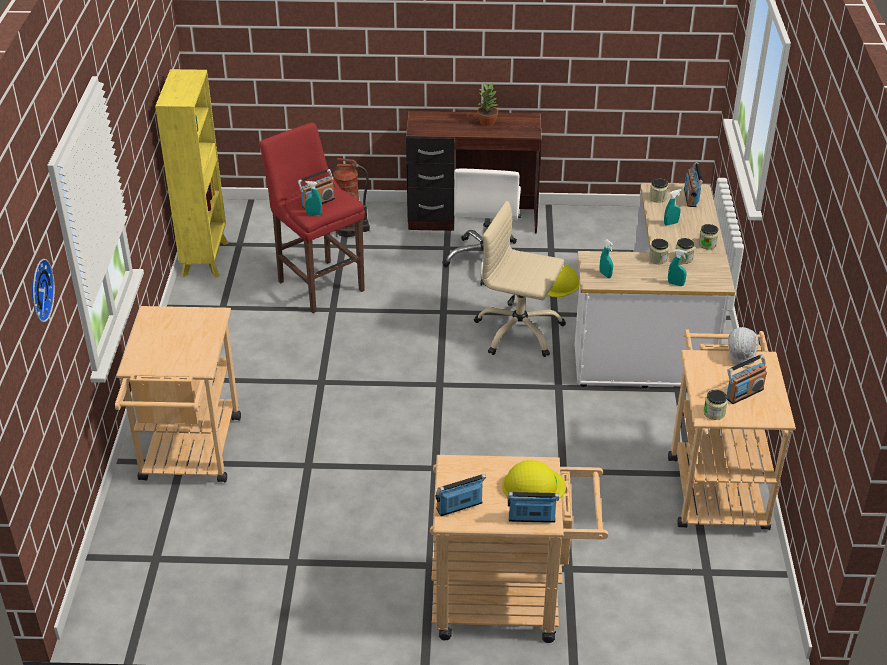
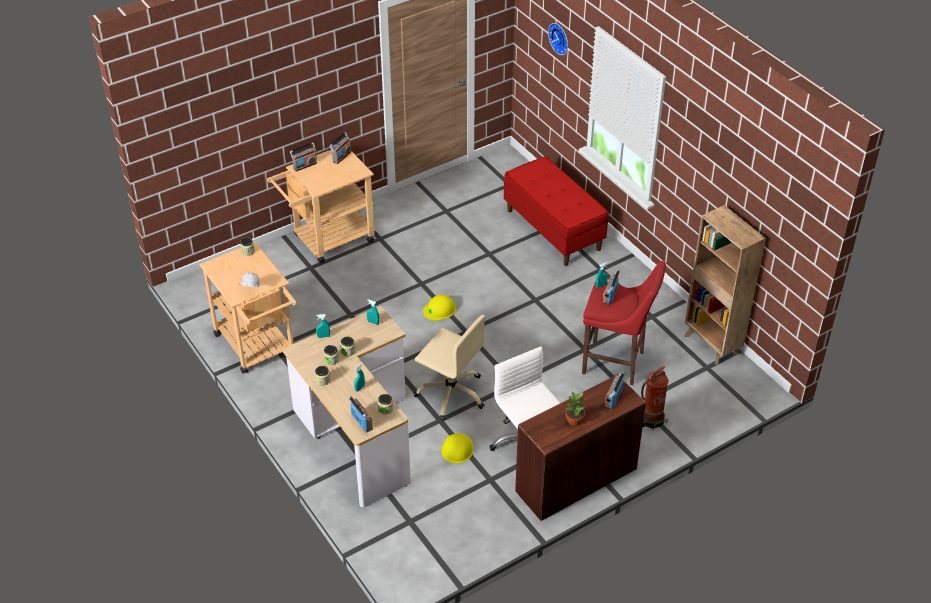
camera: 145 degrees right, 5 degrees up
(189, 456) = (553, 230): beige cart -> red bench
(205, 258) = (712, 345): yellow bookcase -> brown bookcase
(518, 331) = (451, 393): beige office chair -> beige office chair turned 45 degrees clockwise
(533, 486) = (315, 177): yellow hard hat -> yellow hard hat (440, 309)
(744, 393) = (237, 270): radio -> radio (613, 398)

